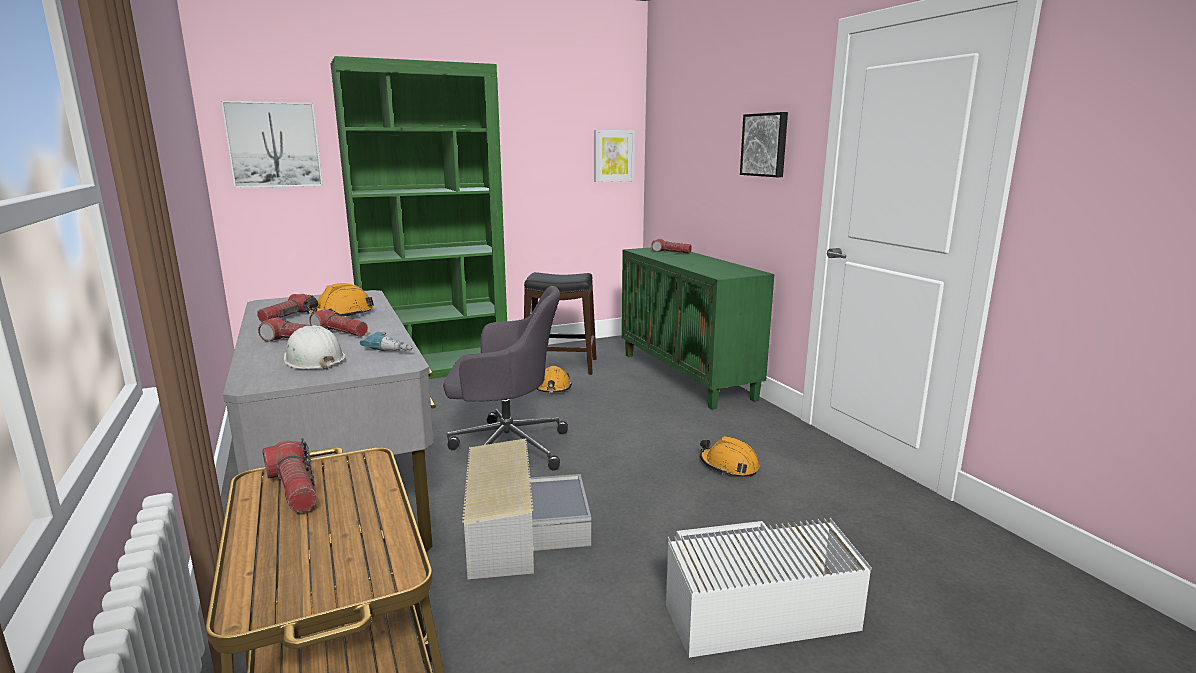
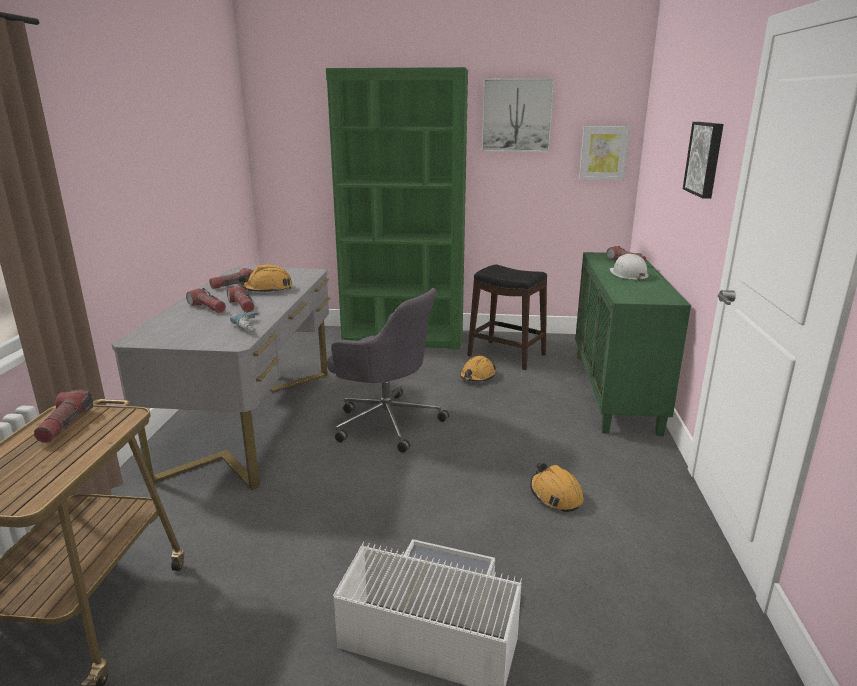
camera: 30 degrees right, 5 degrees up
(274, 144) = (295, 139): picture -> picture (516, 115)
(313, 359) = (193, 327): white hard hat -> white hard hat (628, 274)
(519, 527) = (328, 492): grey storage box -> none

